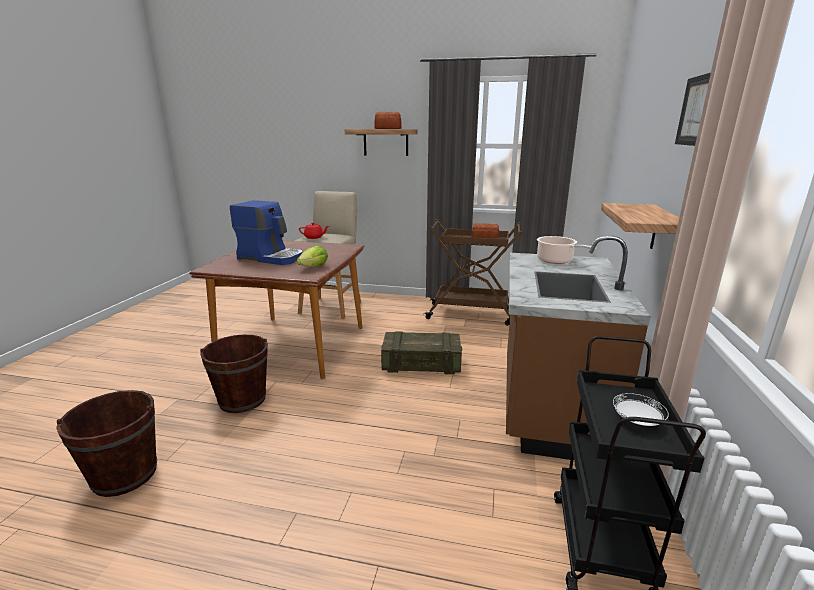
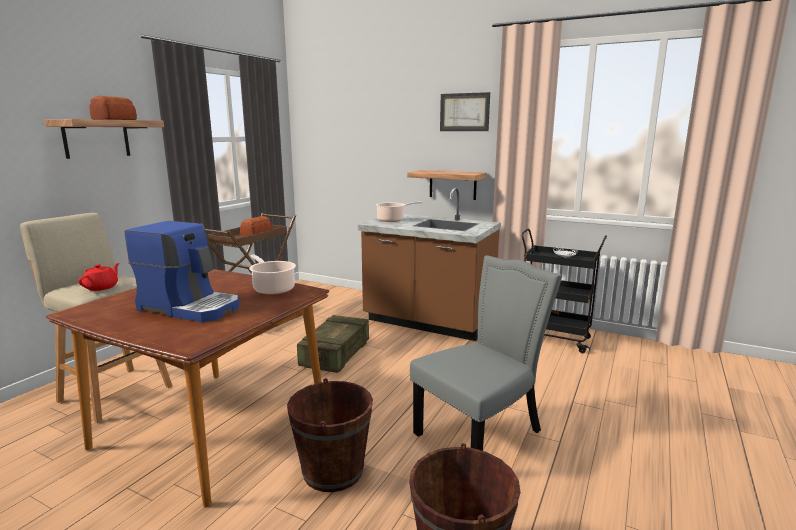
camera: 75 degrees left, 5 degrees down
(271, 257) = (191, 307): coffee machine -> coffee machine turned 75 degrees clockwise
(289, 472) = (478, 435): none -> grey chair
(314, 267) = (272, 289): lettuce -> cooking pot

